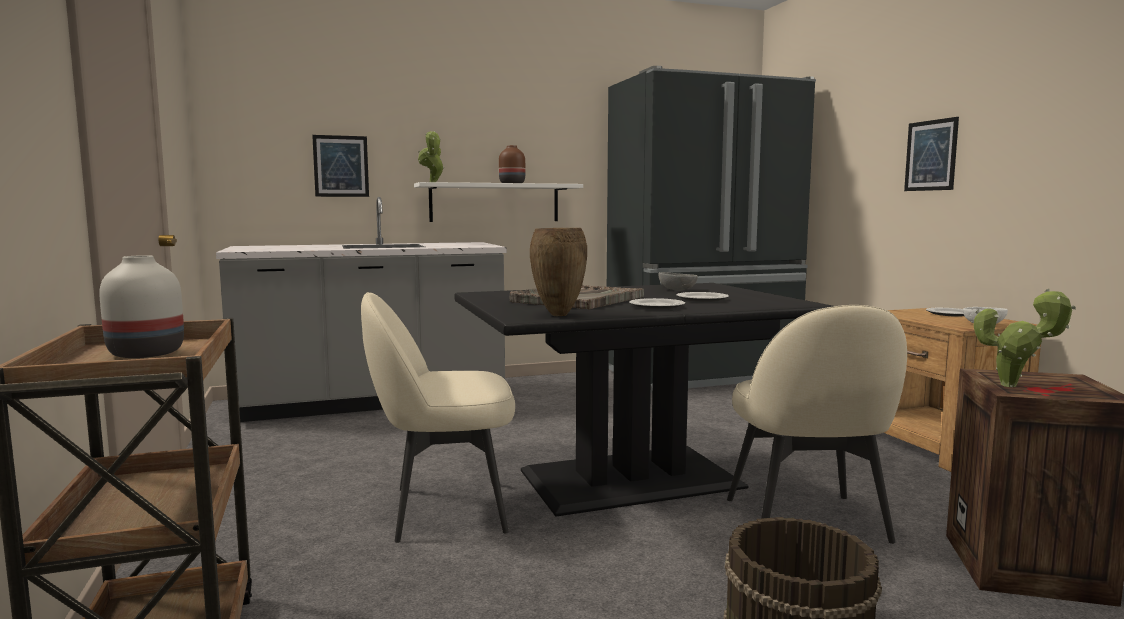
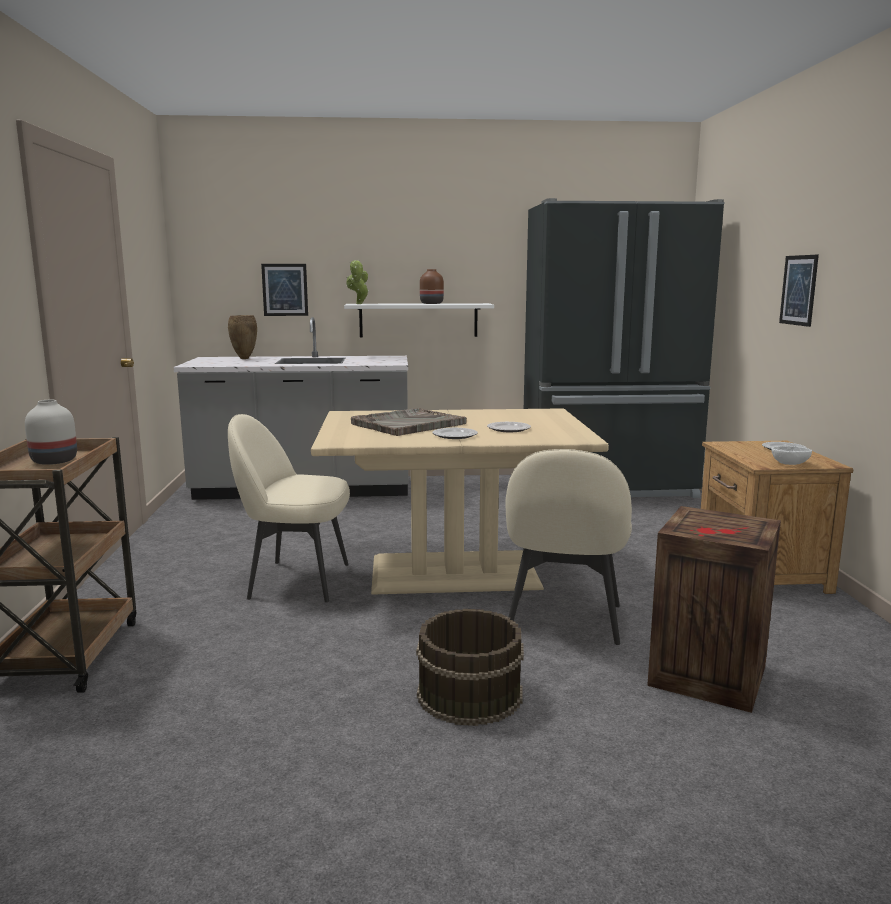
camera: 15 degrees right, 5 degrees up
(557, 315) = (362, 441): brown vase -> brown vase (244, 358)
(629, 478) = (453, 572): black dining table -> beige dining table
(677, 290) = (511, 416): grey bowl -> none
(1014, 386) = (691, 525): potted plant -> none

